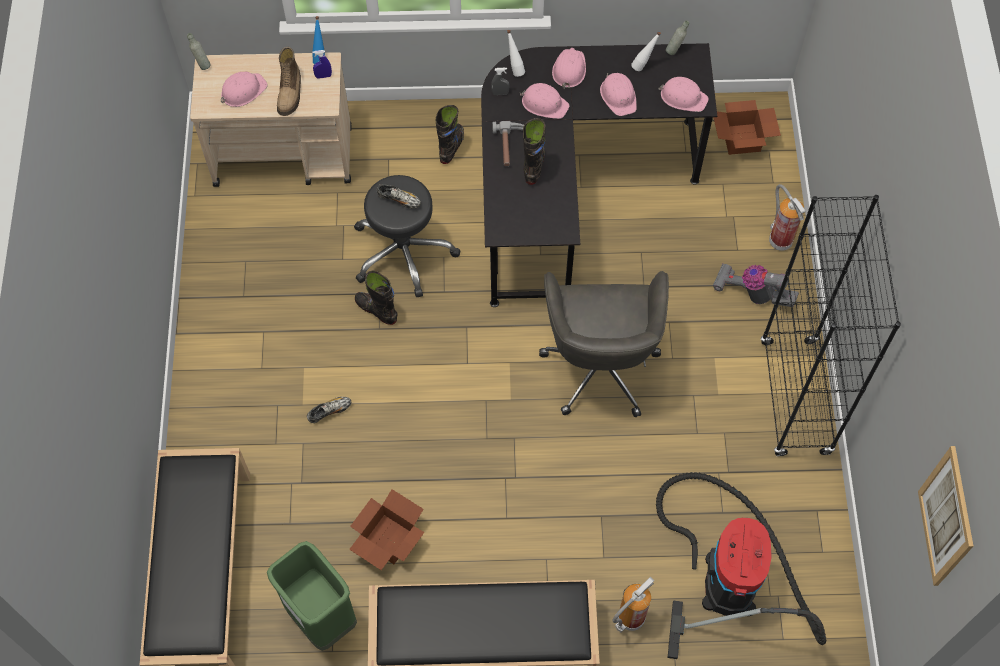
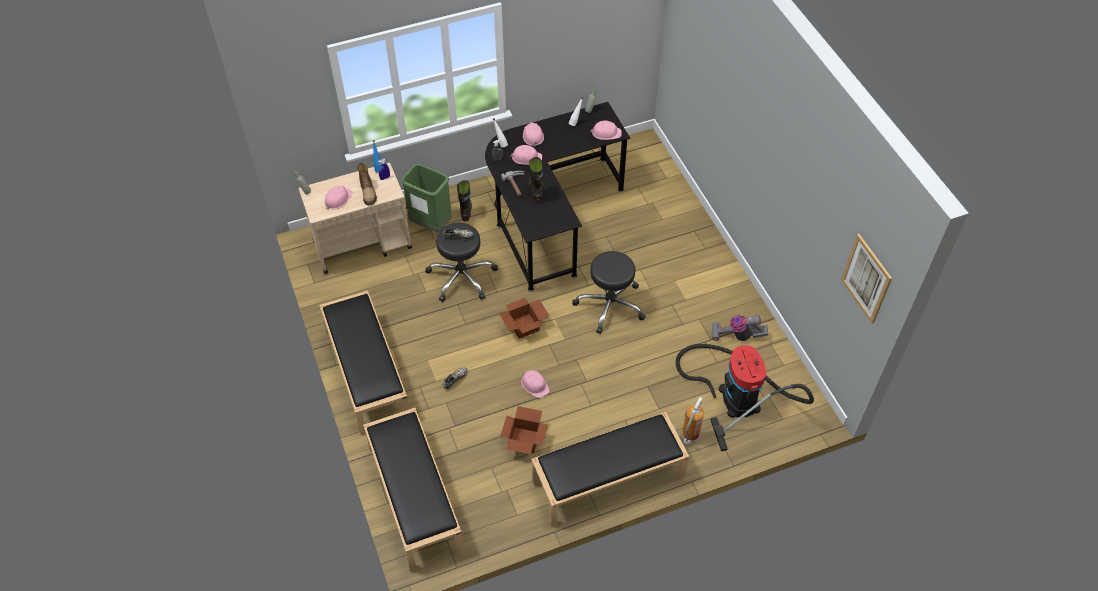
camera: 20 degrees left, 10 degrees down
(213, 358) = (366, 372): none -> black bench
(321, 617) = (501, 498): green trash can -> green trash can (430, 224)
(377, 310) = (459, 314): black boot -> none
(600, 365) = (610, 304): grey office chair -> black stool
(618, 96) = (568, 142): pink hard hat -> pink hard hat (535, 385)
(742, 140) = (638, 160): cardboard box -> cardboard box (525, 326)
(752, 293) = (681, 240): vacuum cleaner -> vacuum cleaner (737, 335)
(779, 240) = (684, 207): fire extinguisher -> none
(795, 398) = (731, 288): black bookcase -> none

